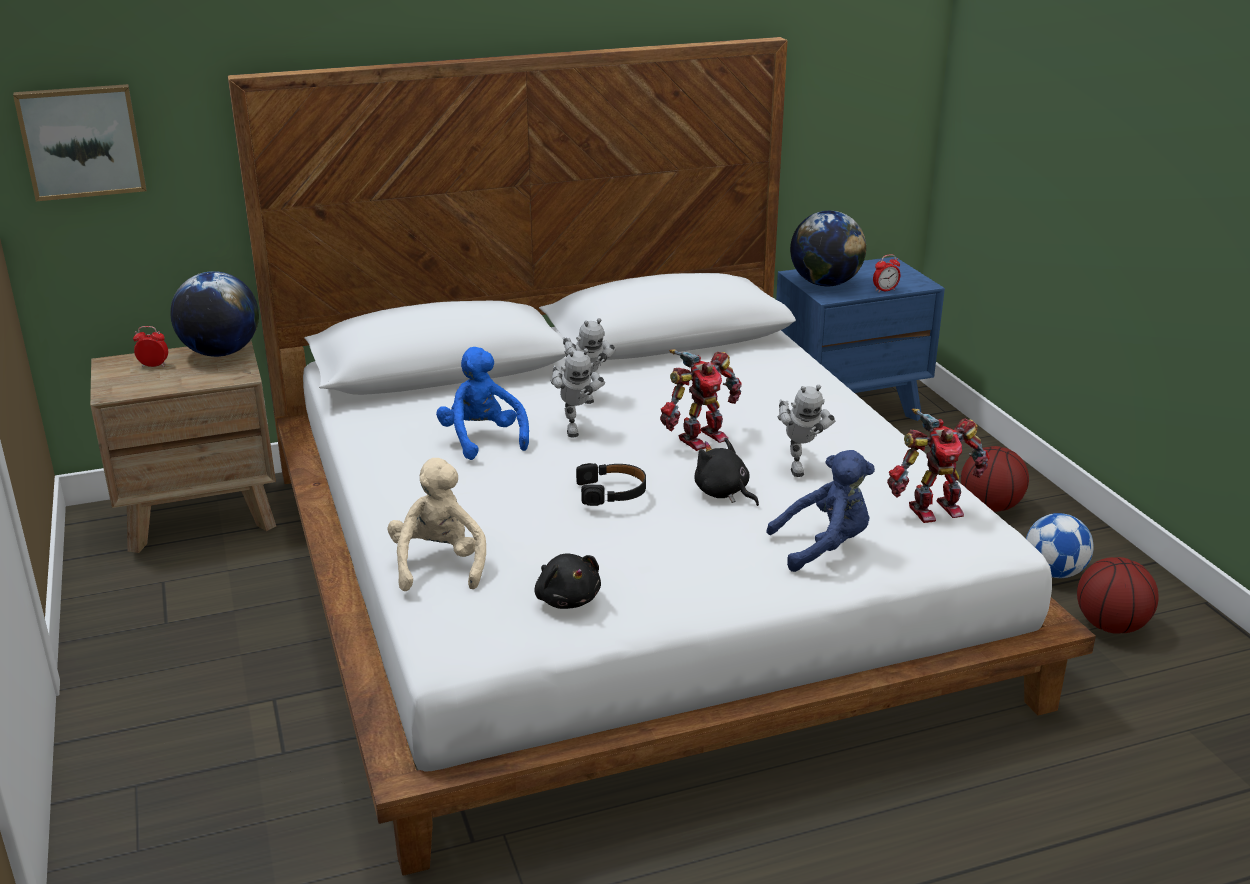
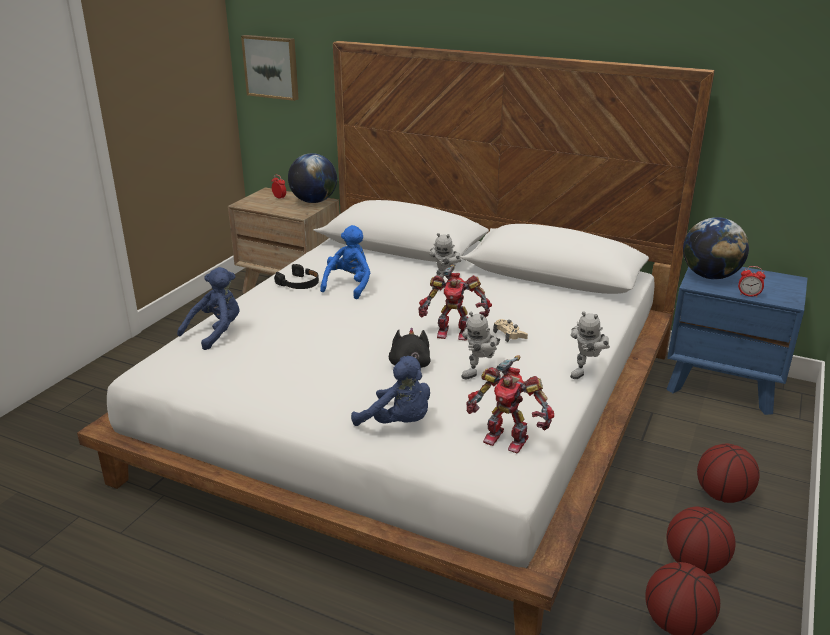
camera: 45 degrees right, 0 degrees up
(439, 565) = (216, 333): beige plush toy -> blue plush toy
(567, 599) = (230, 376): black plush toy -> none
(575, 426) = (404, 298): toy robot -> toy robot (586, 372)
(612, 492) = (351, 337): black headphones -> black headphones (299, 283)
(753, 416) = (509, 334): none -> beige game controller
(1054, 572) = (695, 563): football -> basketball

